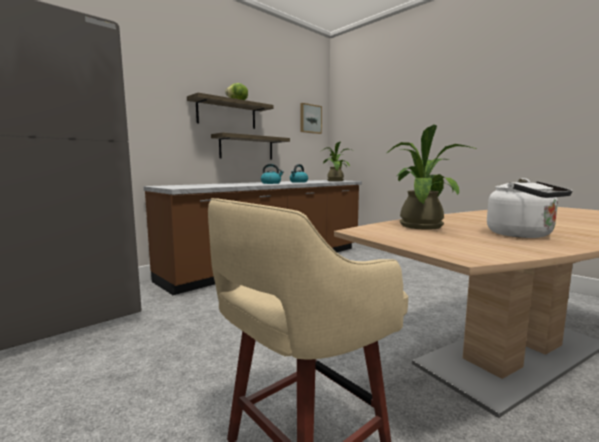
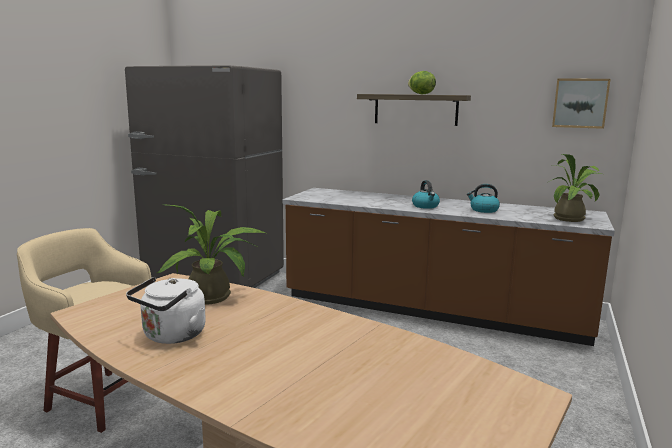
camera: 65 degrees right, 5 degrees up
(246, 148) = (442, 151): shelf -> none

